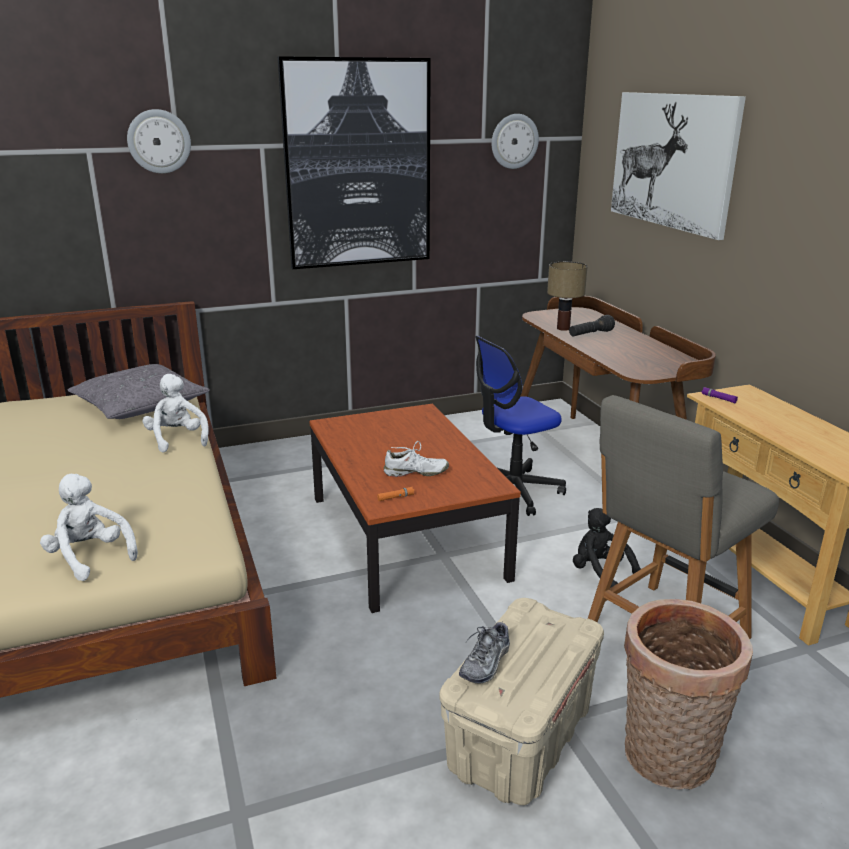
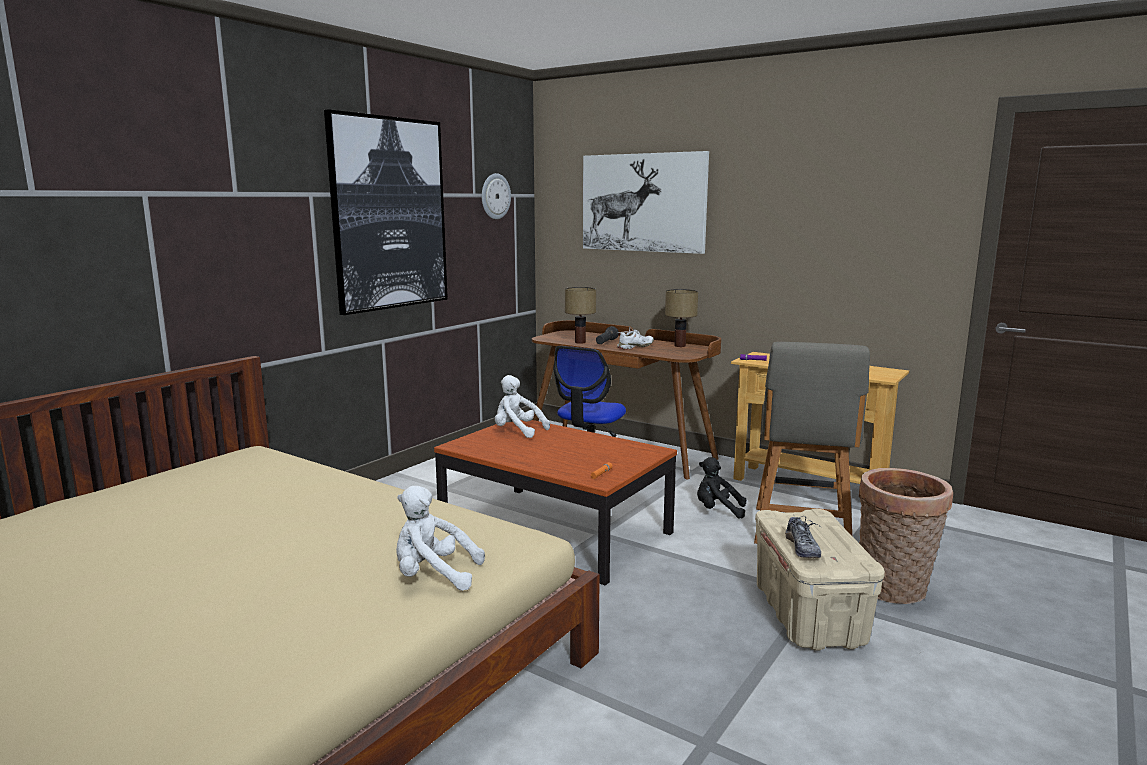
camera: 35 degrees left, 10 degrees down
(140, 405) = (244, 469): grey pillow -> none
(159, 141) = (219, 186): wall clock -> none
(177, 439) = (341, 482): white plush toy -> white plush toy (517, 431)
(415, 473) = (587, 457): white shoe -> white shoe (635, 347)
(668, 356) = (679, 346): none -> table lamp

